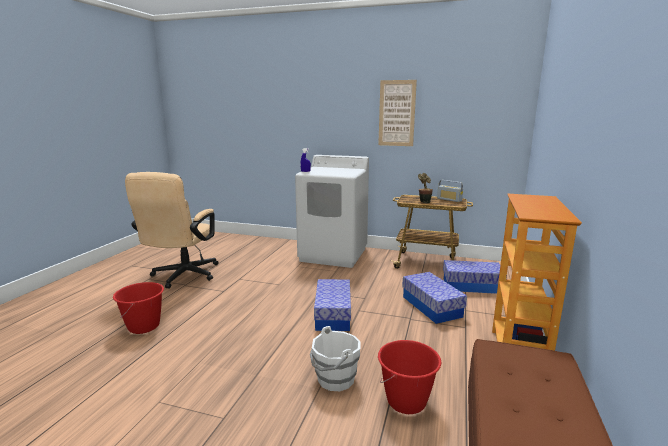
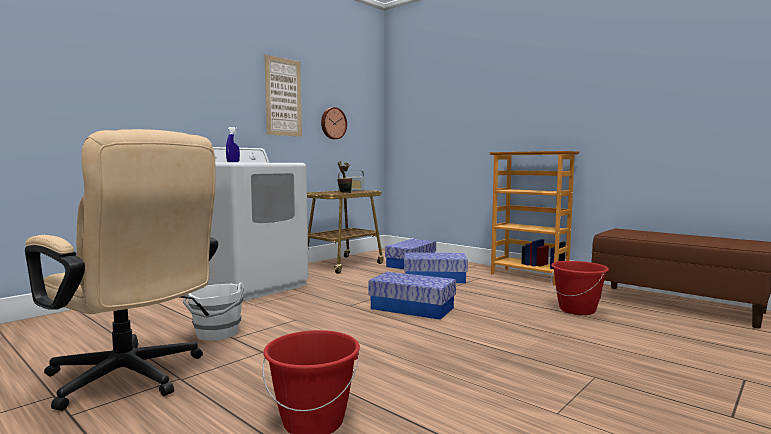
camera: 65 degrees left, 10 degrees down
(335, 379) = (539, 325): white bucket -> white bucket (217, 334)
(452, 133) = (333, 123): none -> wall clock

